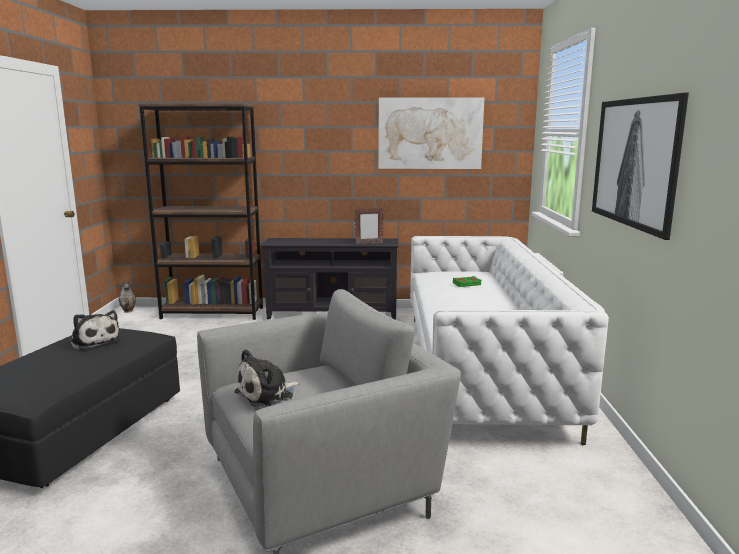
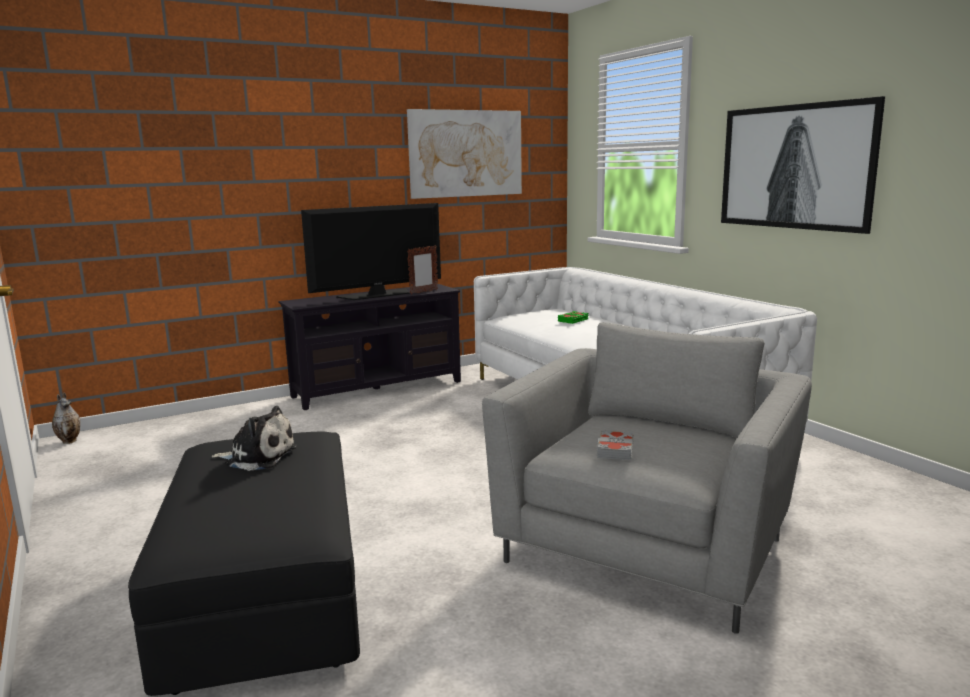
camera: 30 degrees left, 0 degrees up
(213, 313) = (213, 418): brown bookcase -> none
(267, 394) = (614, 450): plush toy -> grey book
(334, 242) = (377, 295): none -> television

